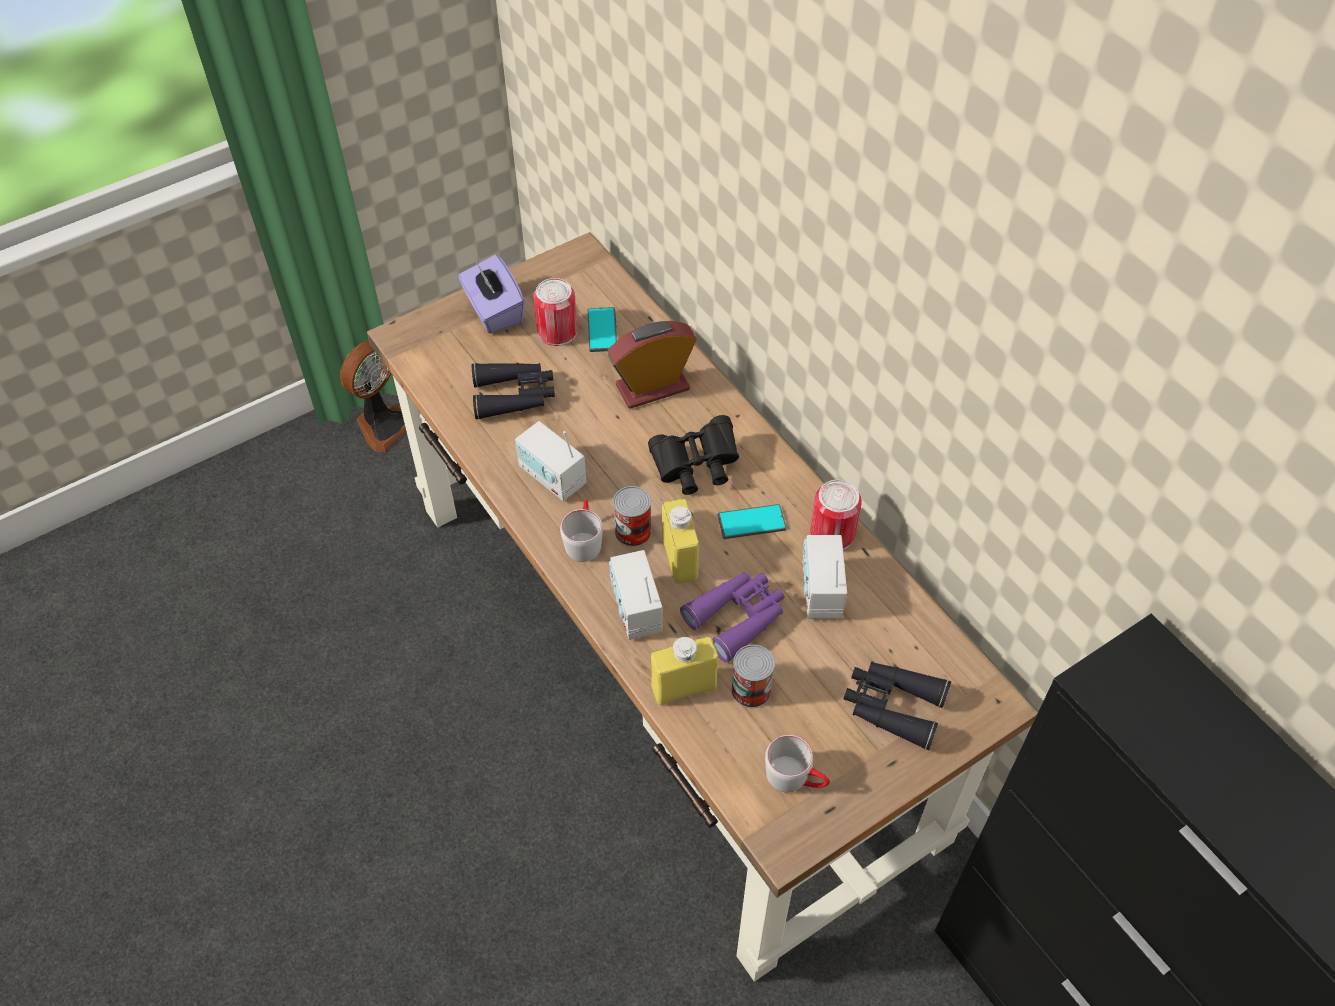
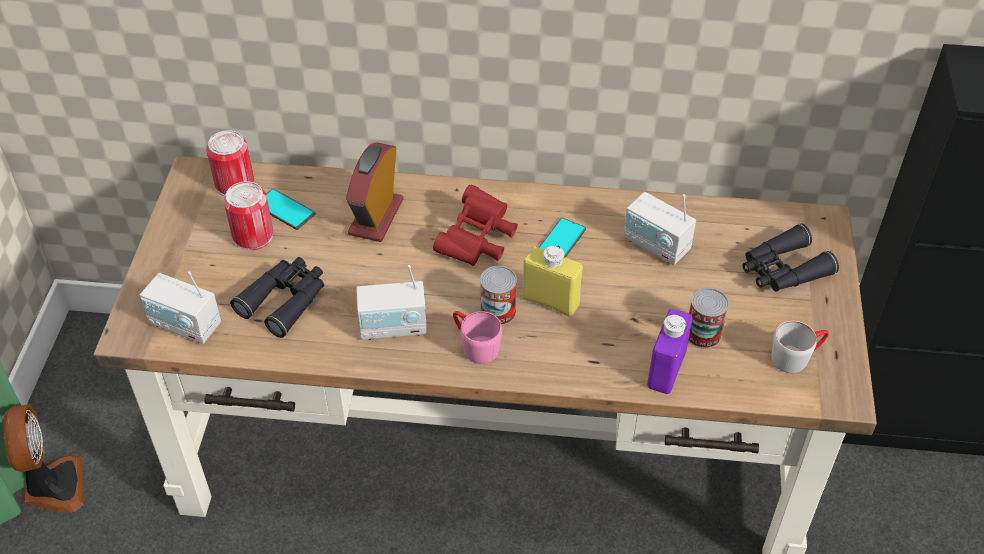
camera: 50 degrees left, 5 degrees down
(494, 311) = (181, 260): purple tissue box -> none
(583, 539) = (474, 345): grey mug -> pink mug
(636, 609) = (571, 354): radio -> radio (185, 325)
(684, 687) = (666, 370): yellow bottle -> purple bottle
(695, 467) = (477, 241): black binoculars -> red binoculars
(737, 617) = (634, 302): purple binoculars -> none
(832, 534) = (614, 208): can -> can (235, 184)

